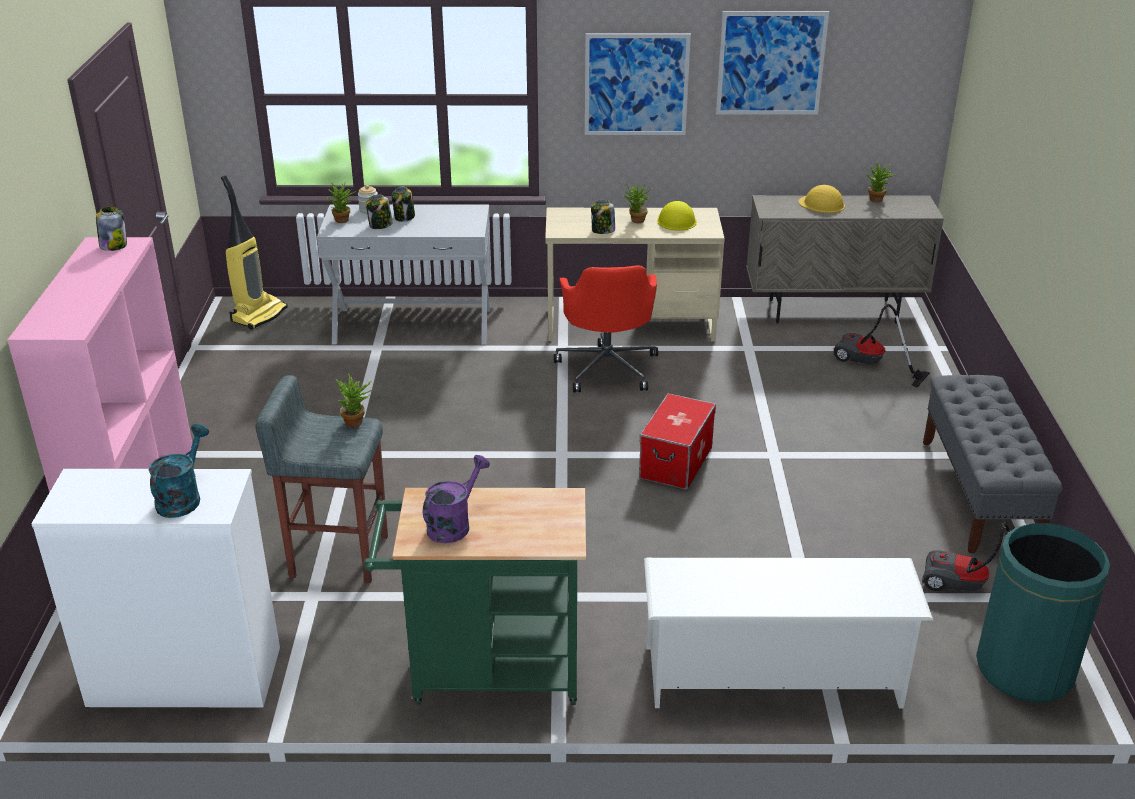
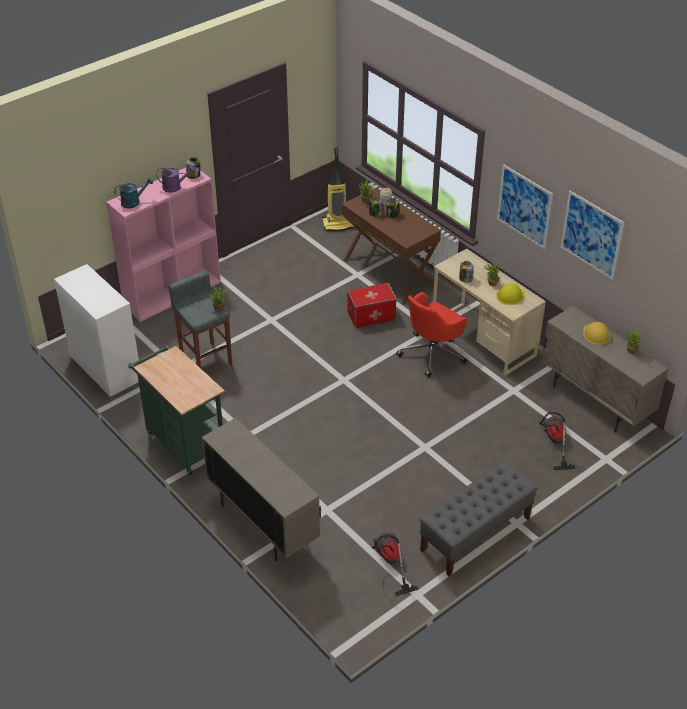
camera: 50 degrees right, 10 degrees up
(182, 498) = (98, 300): turquoise watering can -> turquoise watering can (134, 202)
(413, 325) = (389, 272): white console table -> brown console table
(453, 524) = (166, 370): purple watering can -> purple watering can (175, 187)
(675, 462) = (380, 418): storage box -> storage box (371, 315)
(772, 677) = (262, 523): white shoe rack -> beige cabinet
(1024, 669) = (350, 603): green trash can -> none

